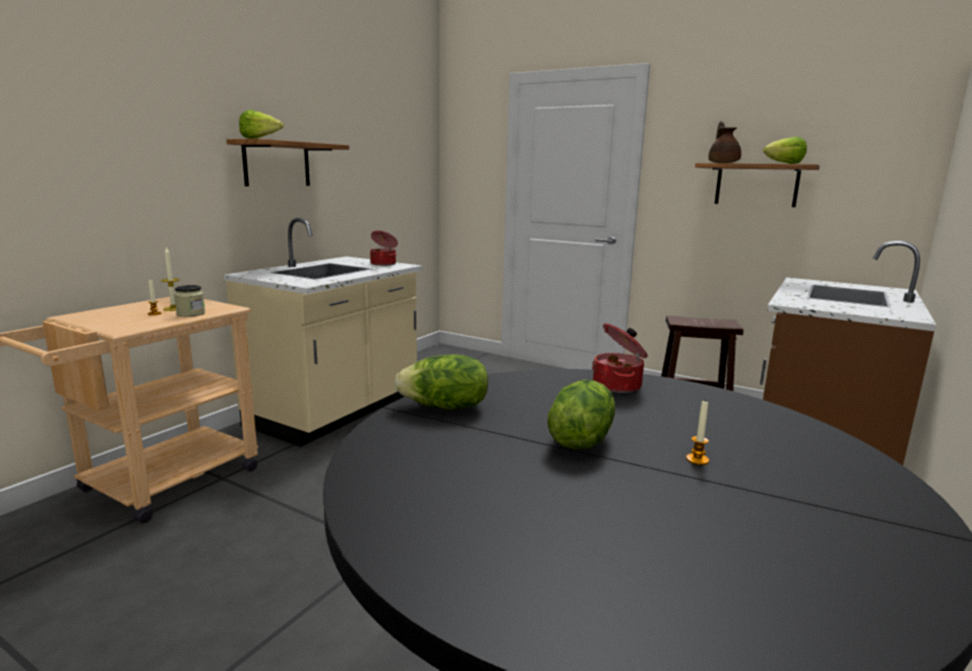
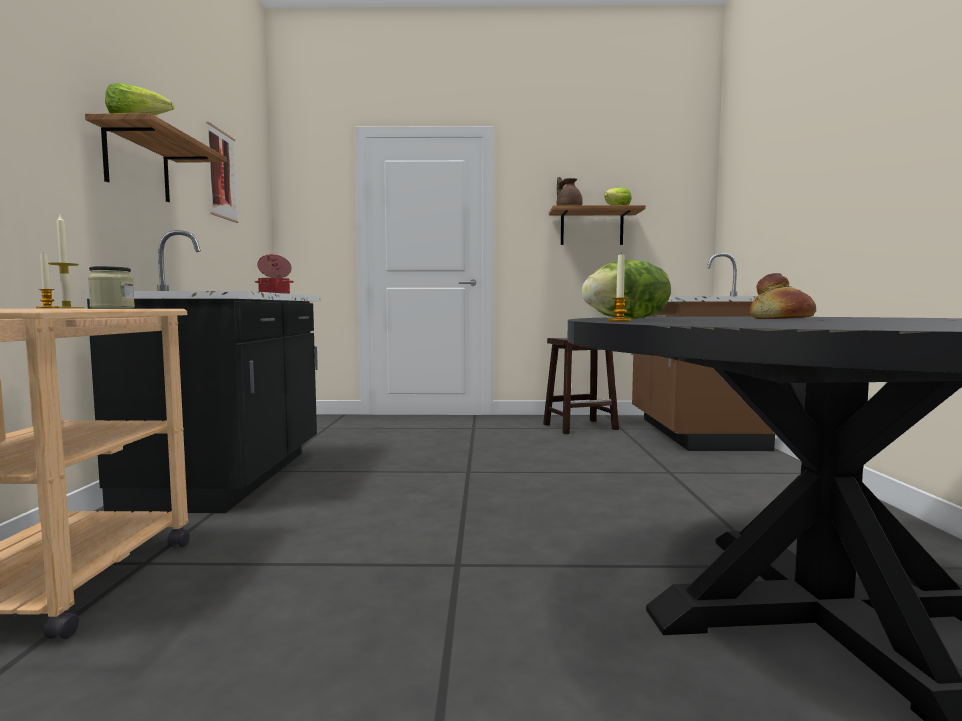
camera: 30 degrees left, 10 degrees down
(336, 412) = (231, 478): beige counter -> black counter
(372, 144) = (222, 175): none -> picture
(580, 439) = (780, 319): lettuce -> bread
(618, 385) = (698, 316): cooking pot -> none
(697, 460) = (874, 319): candle -> candle (619, 321)

